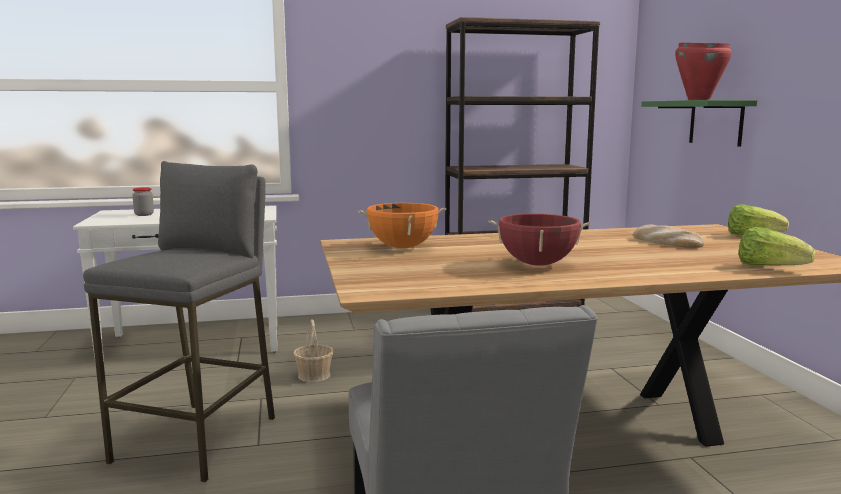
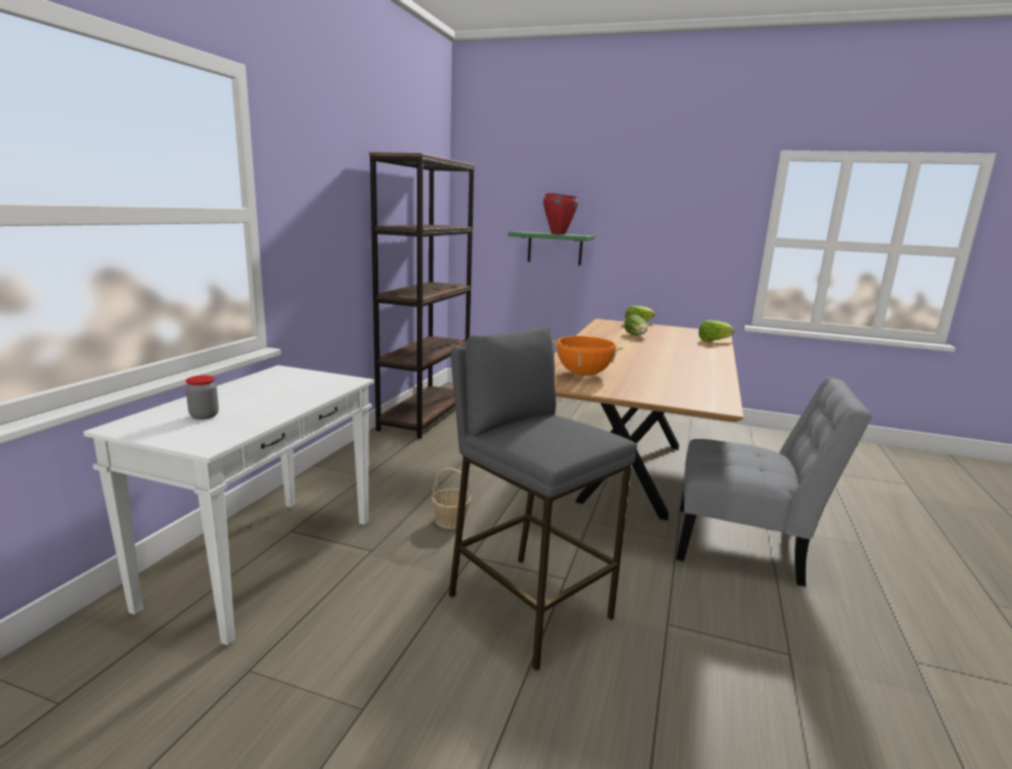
camera: 60 degrees left, 5 degrees up
(537, 264) = (671, 364): red cooking pot -> none
(666, 242) = (636, 336): bread -> lettuce

